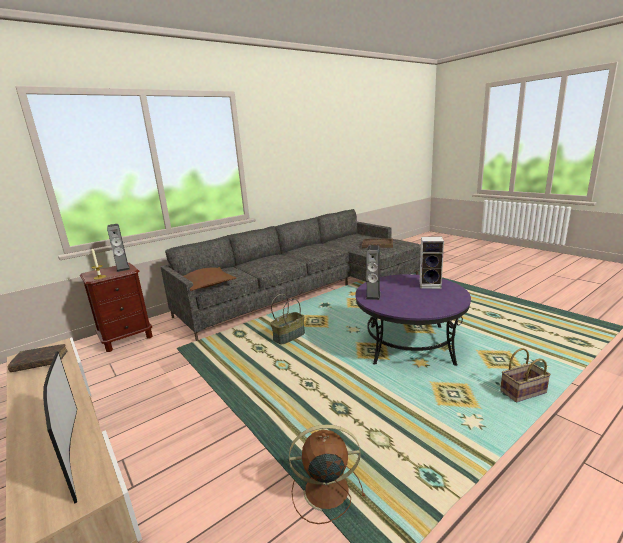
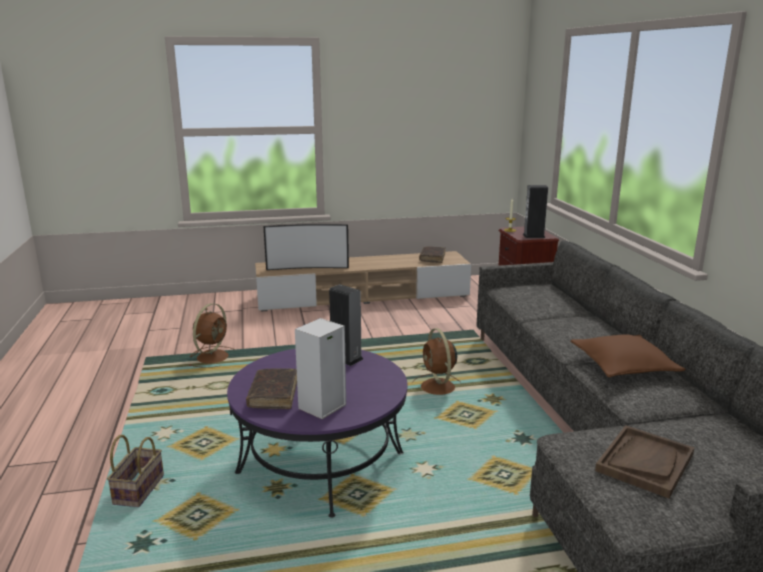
camera: 115 degrees right, 0 degrees up
(207, 284) = (511, 291): brown pillow -> brown pillow (623, 366)
(289, 336) = (438, 388): basket -> brown fan
(441, 297) = (273, 395): none -> brown book

